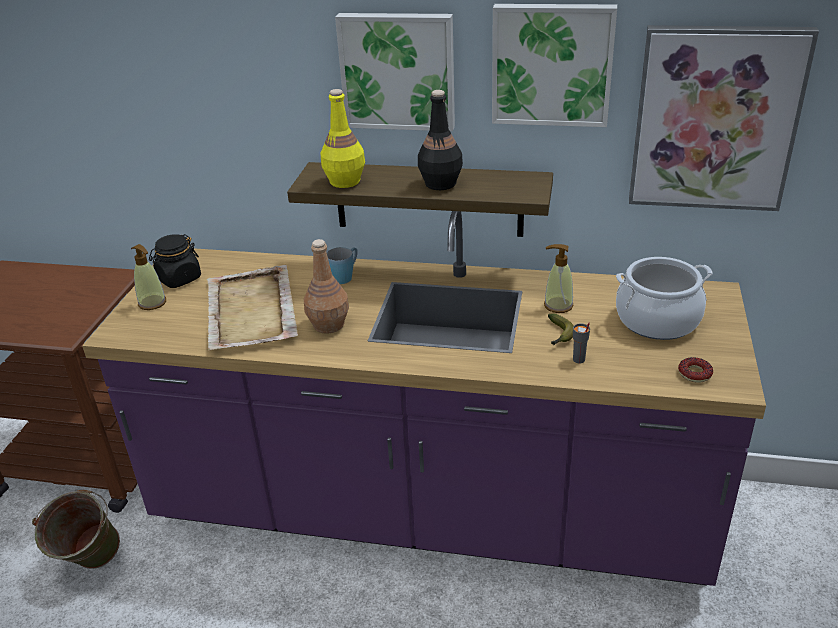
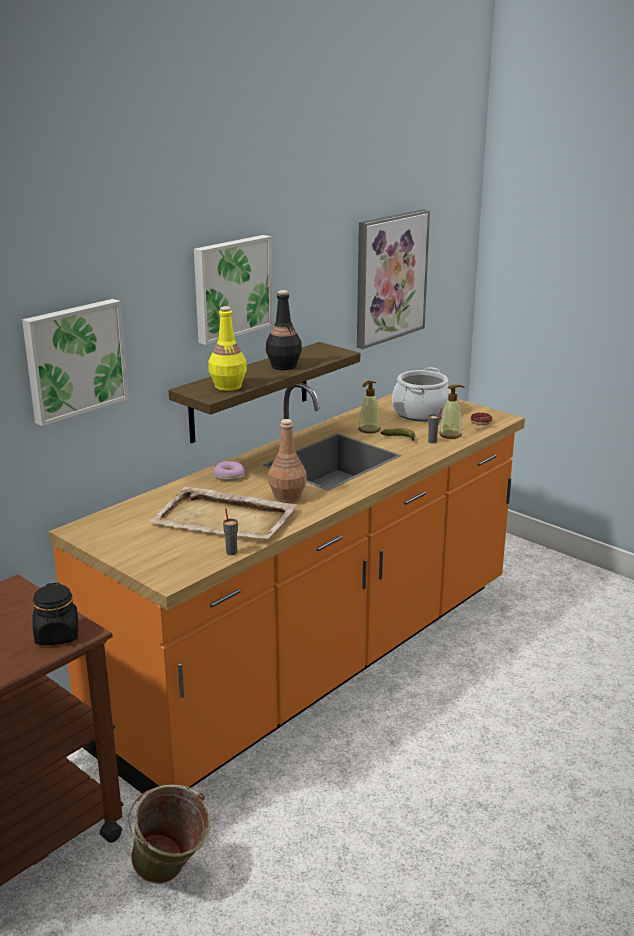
camera: 60 degrees left, 10 degrees down
(152, 303) = (144, 554): soap dispenser -> soap dispenser (450, 435)
(179, 279) = (120, 536): black jar -> black jar (57, 635)
(184, 343) = (231, 552): none -> grey cup
(345, 276) = (229, 476): blue mug -> donut
(429, 511) = (317, 662): purple counter -> orange counter
(552, 64) = (316, 260): picture -> picture (74, 360)

